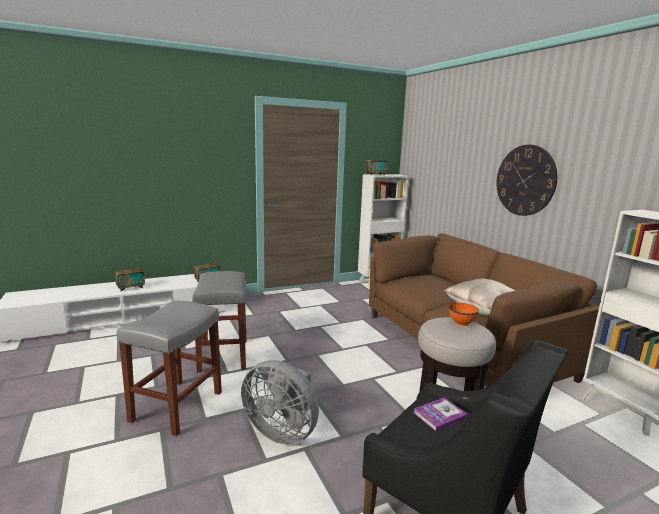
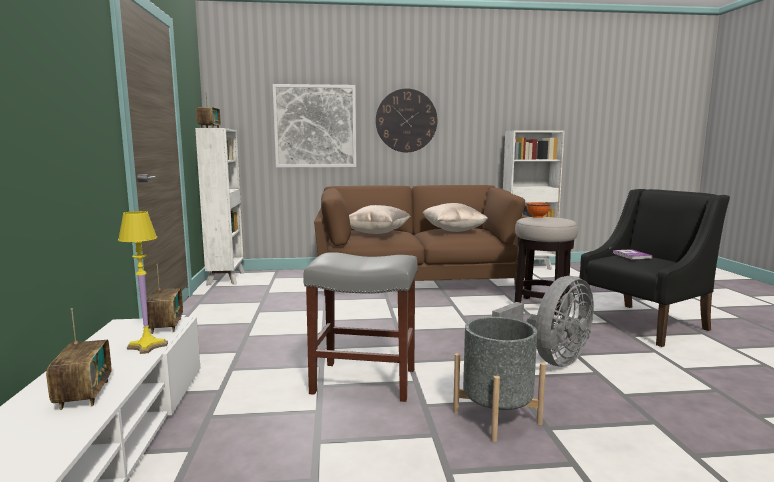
camera: 70 degrees left, 5 degrees down
(177, 407) = (496, 417): grey stool -> grey planter
(180, 284) = (148, 346): none -> yellow table lamp
(422, 285) = (377, 234): none -> beige pillow
(454, 178) = (315, 126): none -> picture

